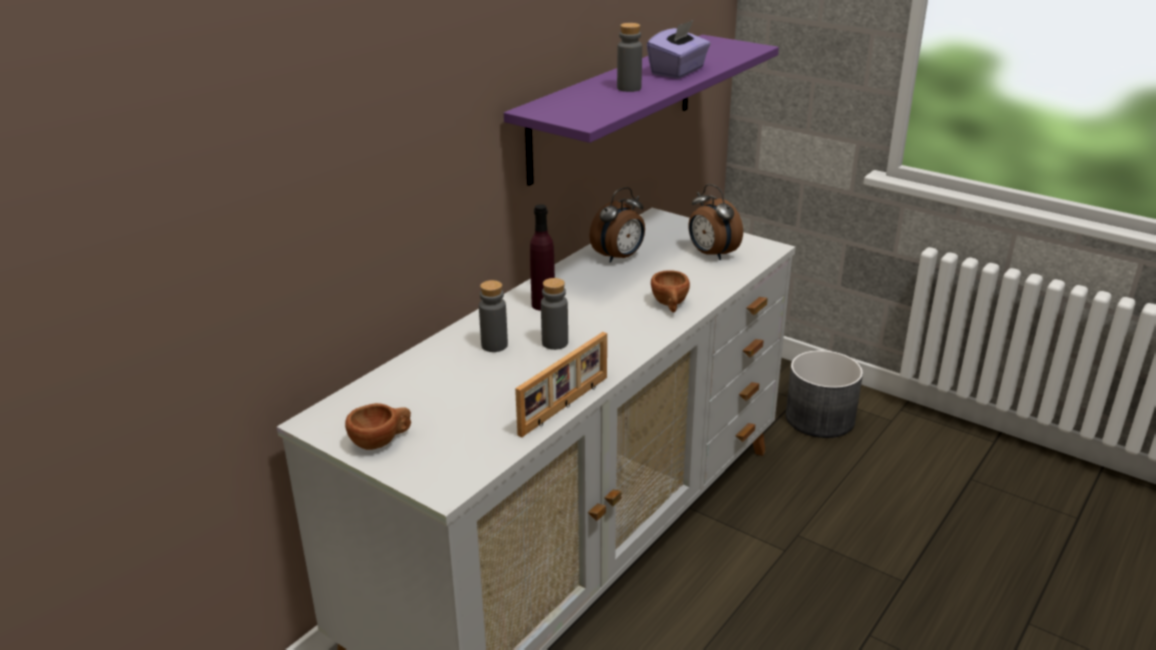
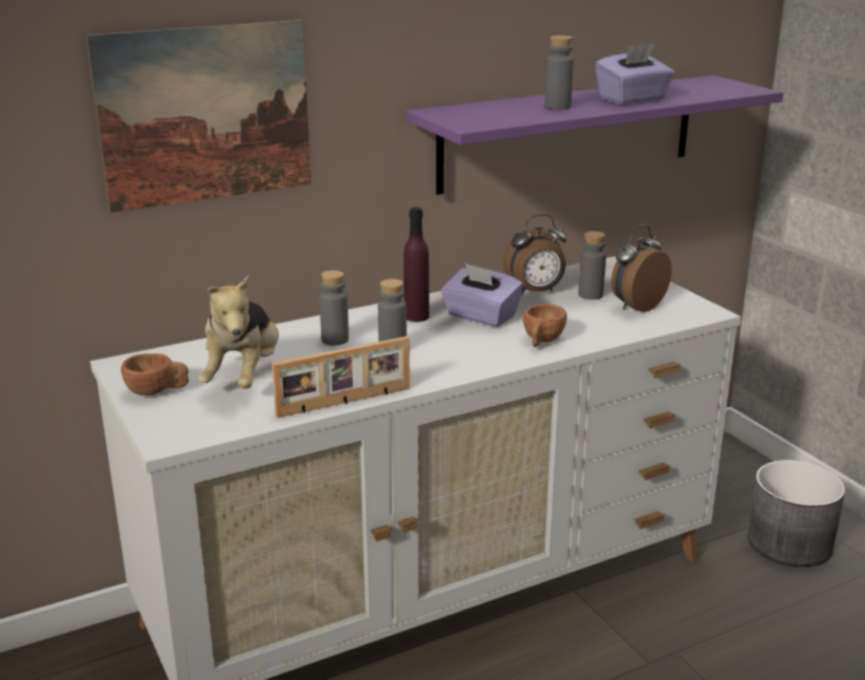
camera: 25 degrees right, 5 degrees down
(352, 151) = (206, 114): none -> picture
(449, 404) = (244, 376): none -> plush toy
(597, 292) = (480, 316): none -> purple tissue box
(666, 251) = (590, 295): none -> grey bottle
(711, 254) = (636, 306): alarm clock -> alarm clock turned 60 degrees clockwise

